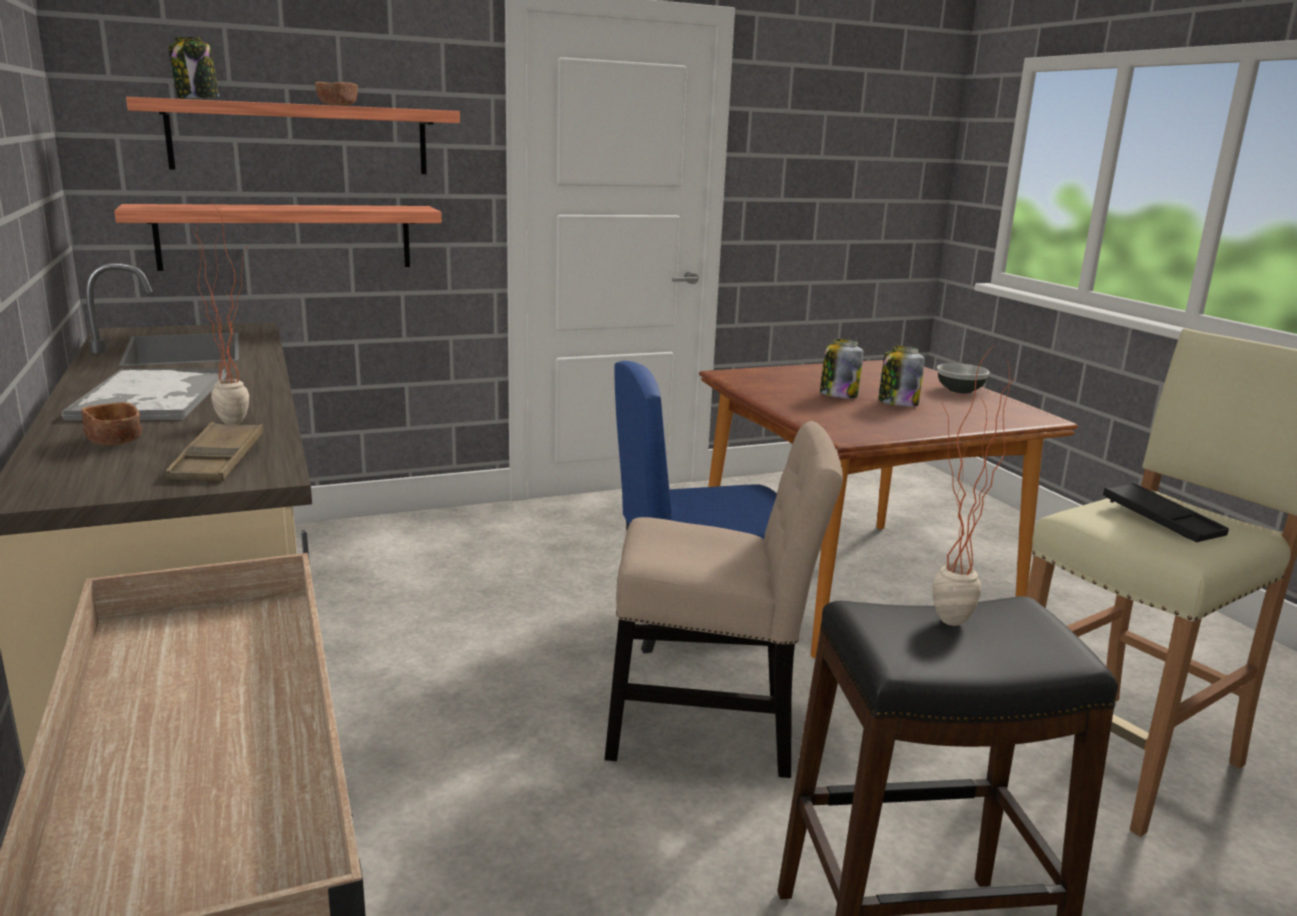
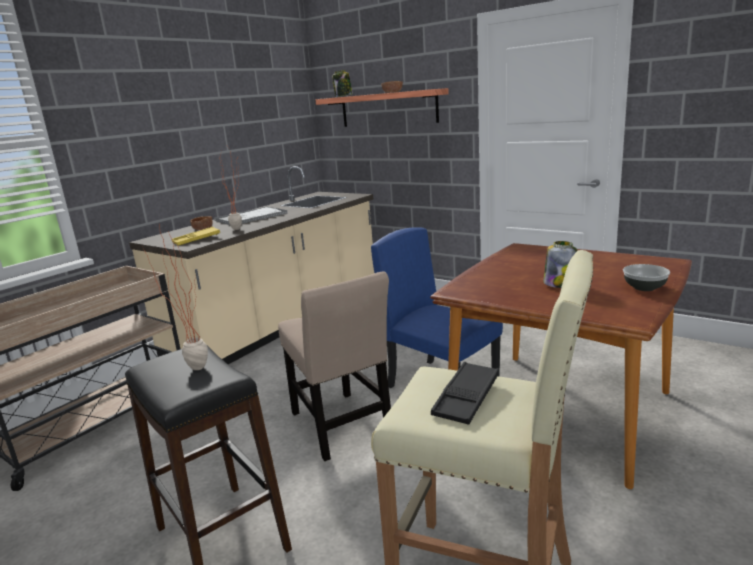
camera: 60 degrees right, 0 degrees up
(218, 461) = (196, 239): brown tray -> yellow tray
(286, 237) = (383, 155): shelf -> none
(838, 395) = (538, 271): jar -> none

